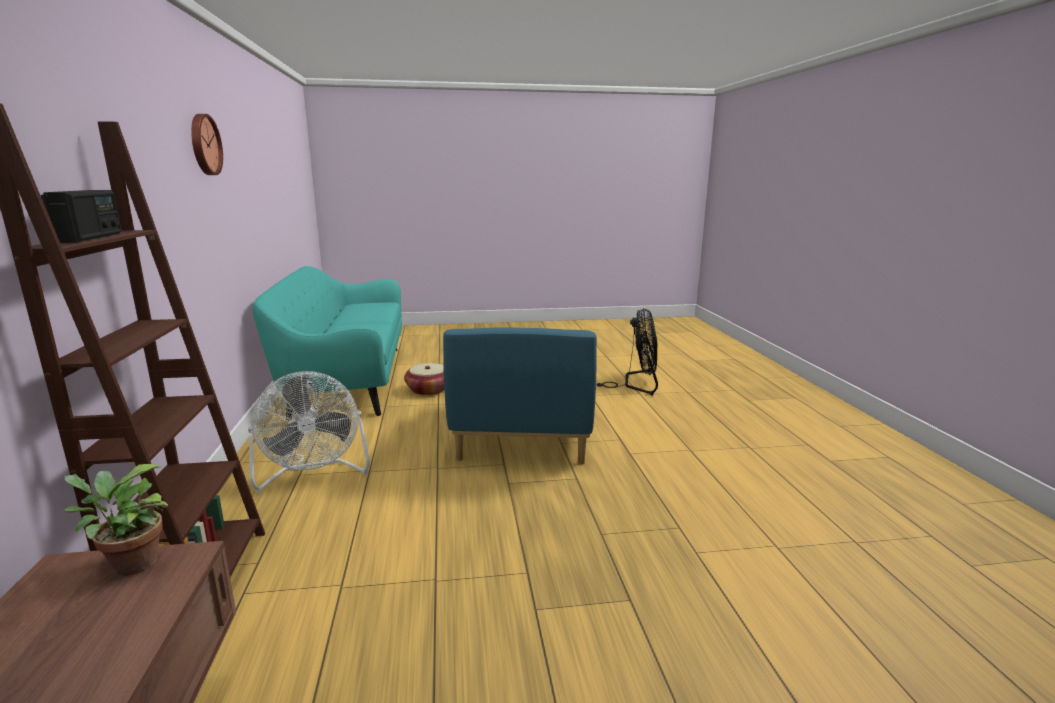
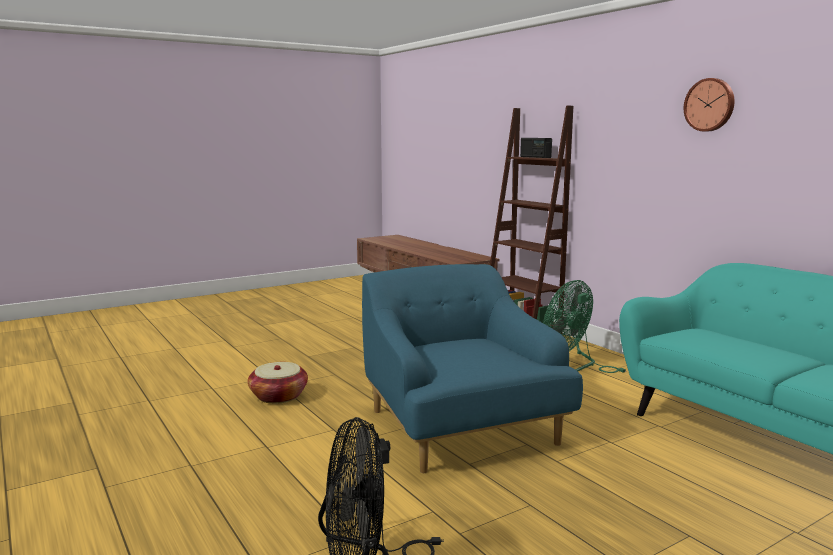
camera: 155 degrees right, 5 degrees down
(130, 564) = (468, 260): potted plant -> none
(309, 474) = (574, 365): white fan -> green fan
(428, 390) = (668, 461): basket -> basket (278, 396)

